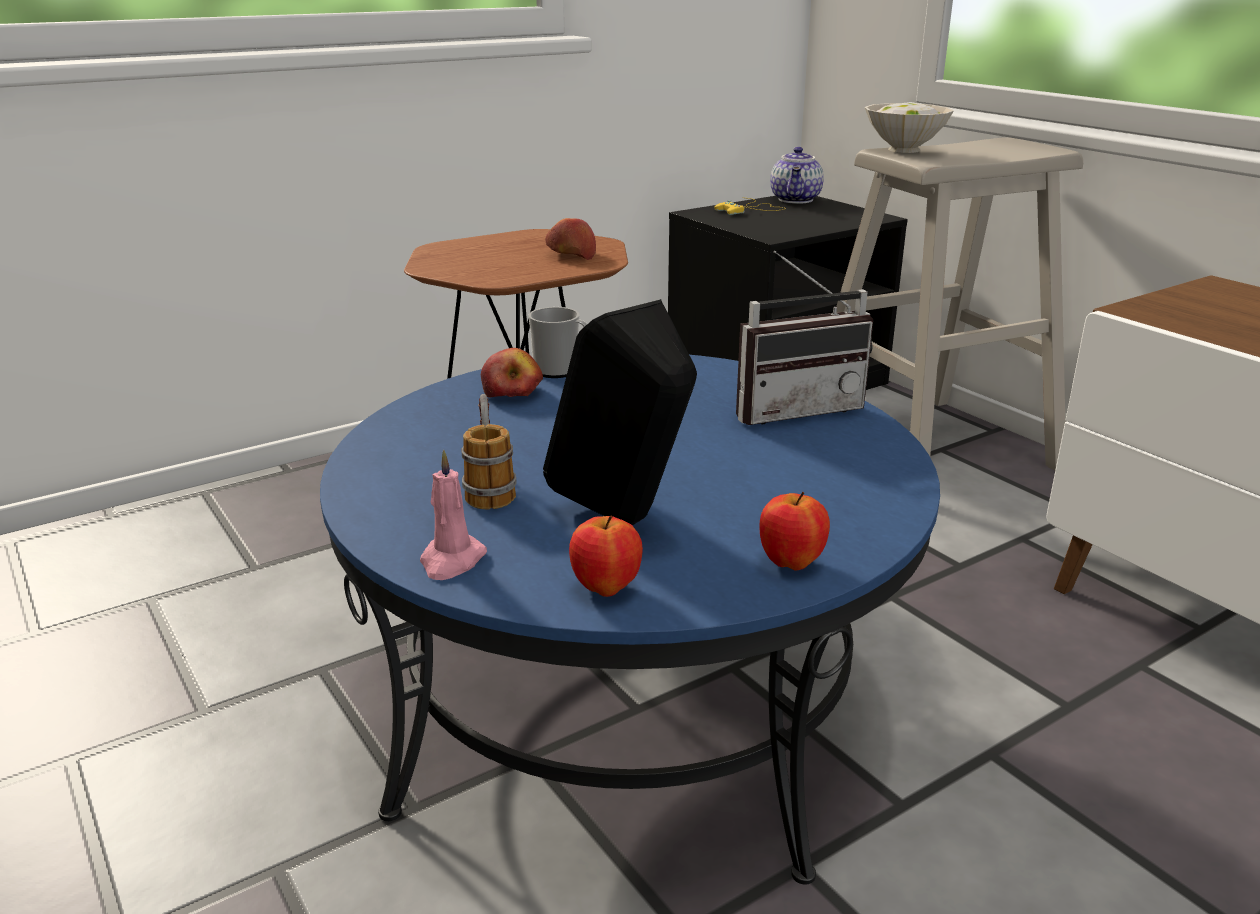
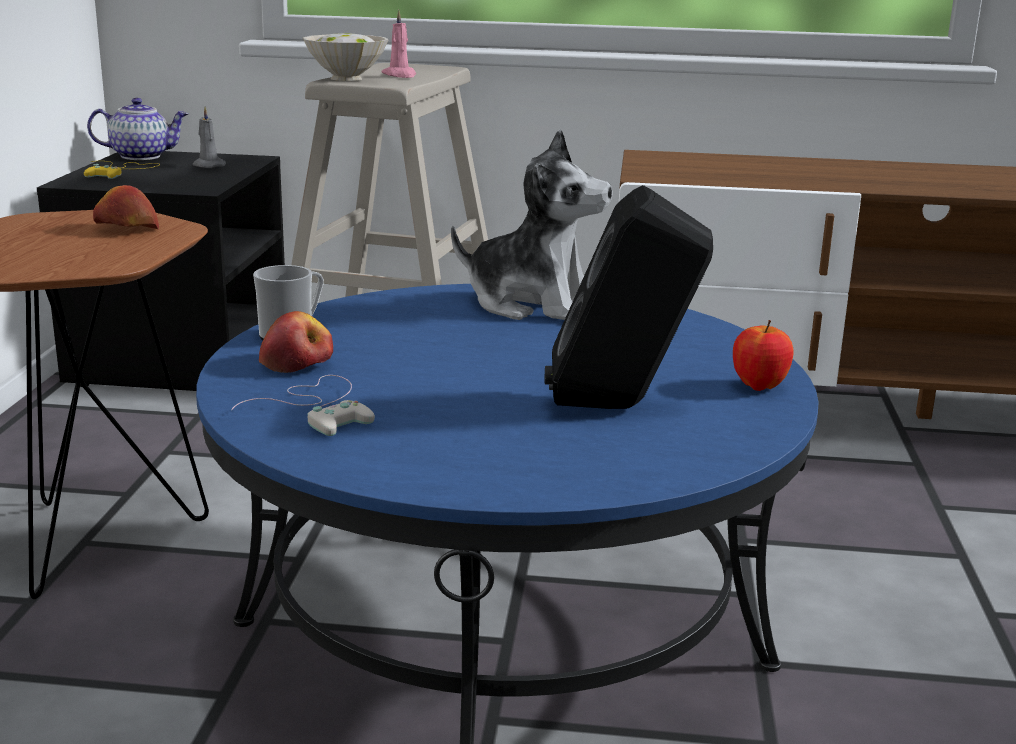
camera: 50 degrees left, 5 degrees down
(445, 430) = (319, 408): none -> white game controller
(451, 561) = (581, 479): pink candle -> pink candle (400, 75)
(489, 486) = (470, 427): mug -> none
(606, 588) = (710, 445): apple -> none
(794, 408) = (533, 304): radio -> plush toy
(796, 200) = (142, 156): teapot -> teapot turned 60 degrees counterclockwise
(825, 217) = (208, 166): none -> grey candle

